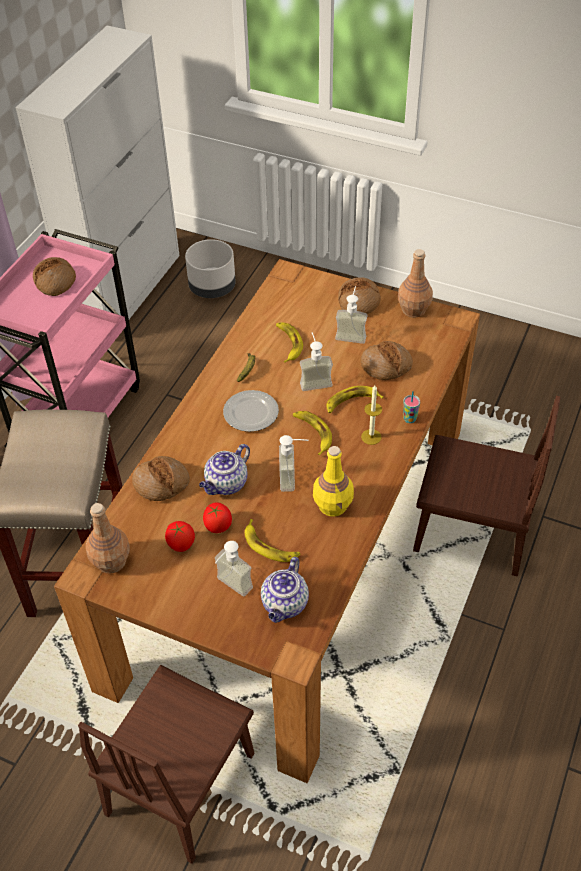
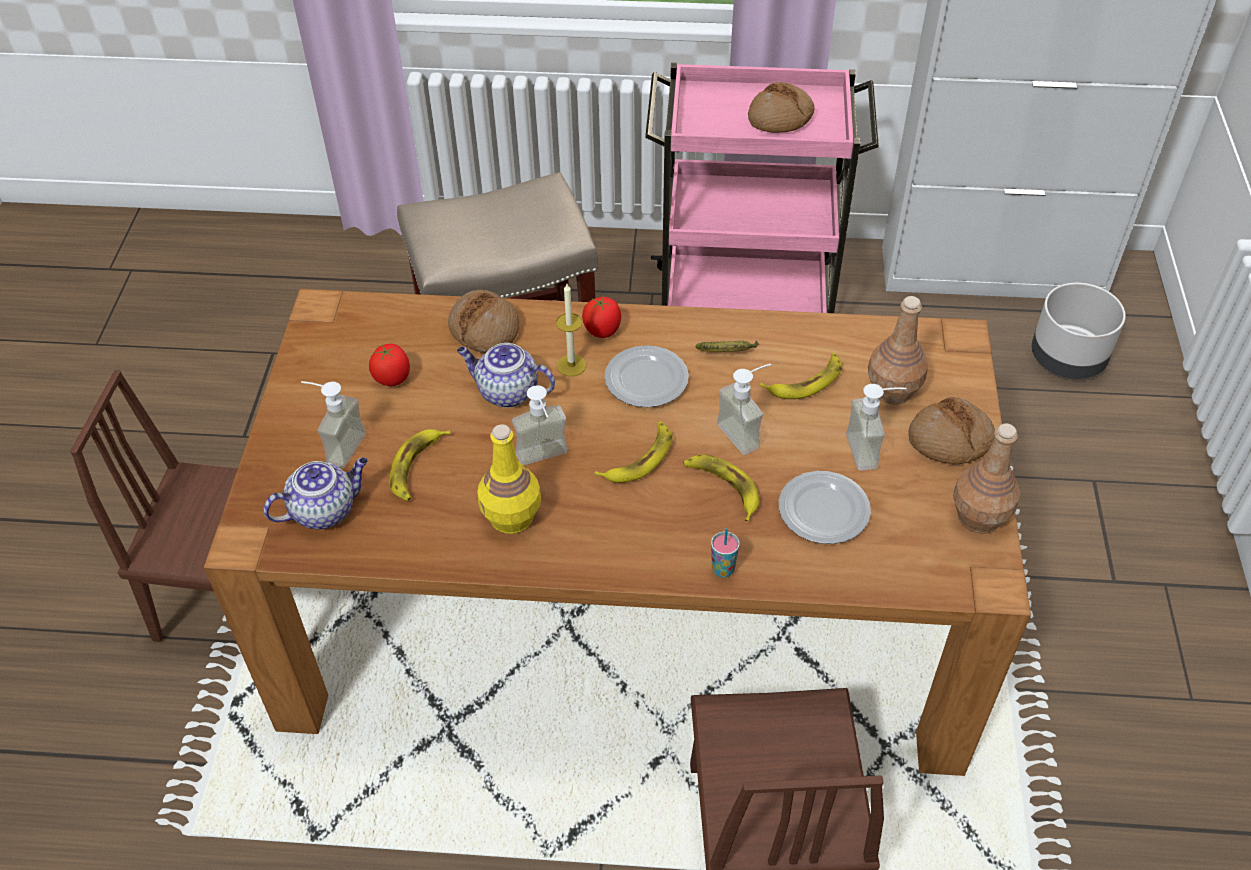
camera: 70 degrees right, 0 degrees up
(111, 561) = (348, 324): brown bottle -> brown bottle (893, 390)
(218, 526) = (433, 405): tomato -> tomato (602, 330)
(285, 605) = (325, 510): teapot -> teapot turned 150 degrees clockwise
(371, 437) = (663, 529): candle -> candle (571, 365)
(386, 366) = (824, 511): bread -> plate

